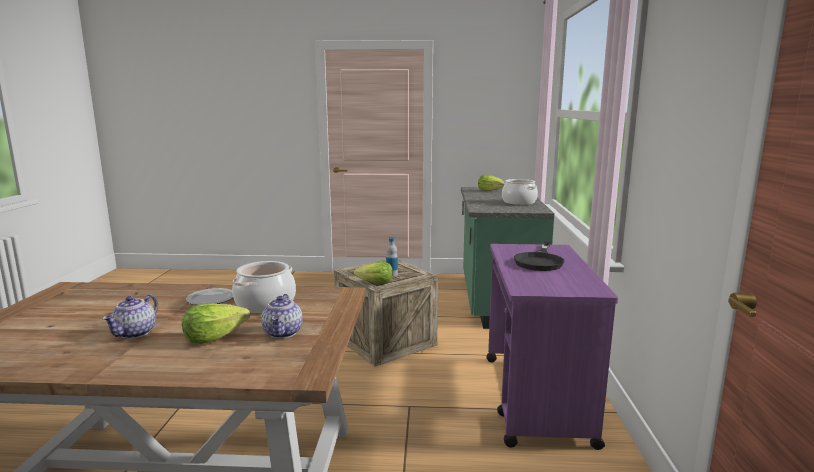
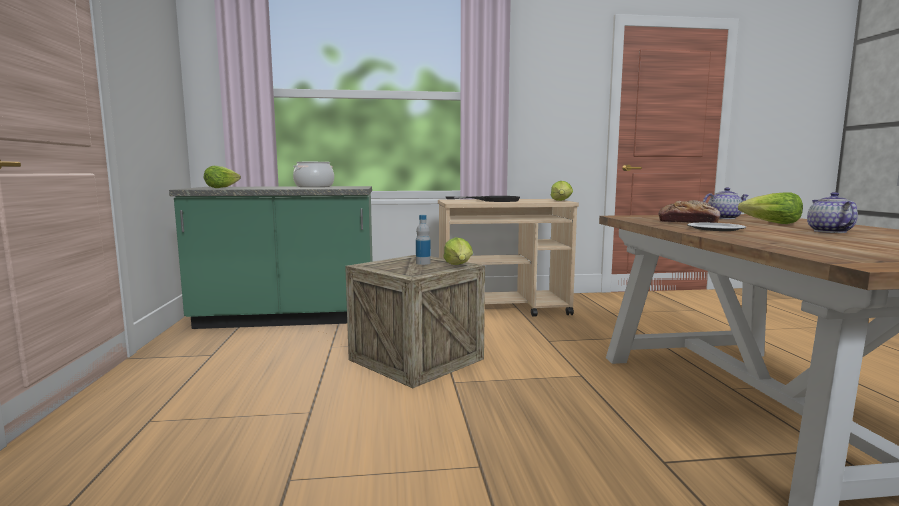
camera: 100 degrees left, 5 degrees down
(135, 333) = (828, 231): teapot -> teapot turned 90 degrees counterclockwise
(265, 304) = (688, 222): cooking pot -> bread
(535, 290) = (561, 201): none -> lettuce
(536, 399) = (503, 309): purple cart -> beige cart

